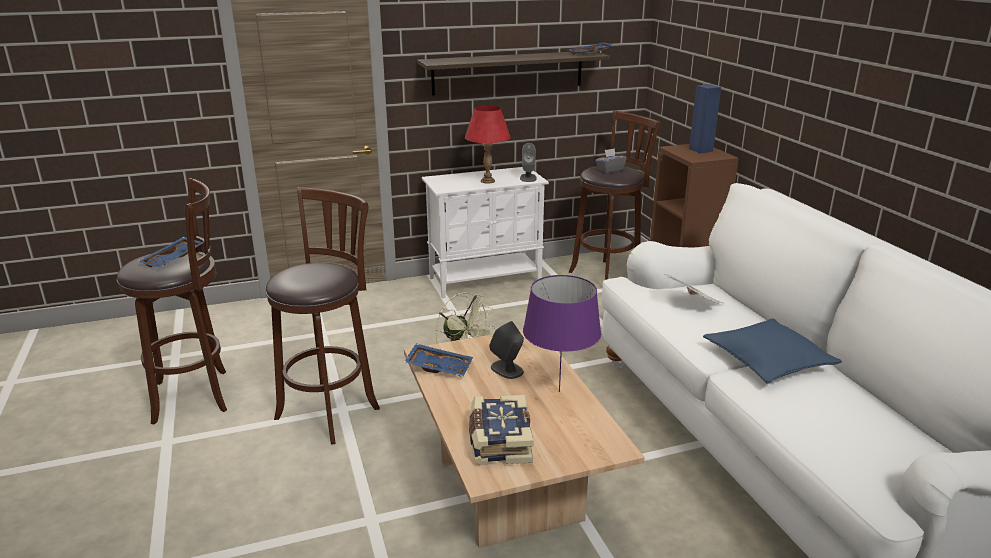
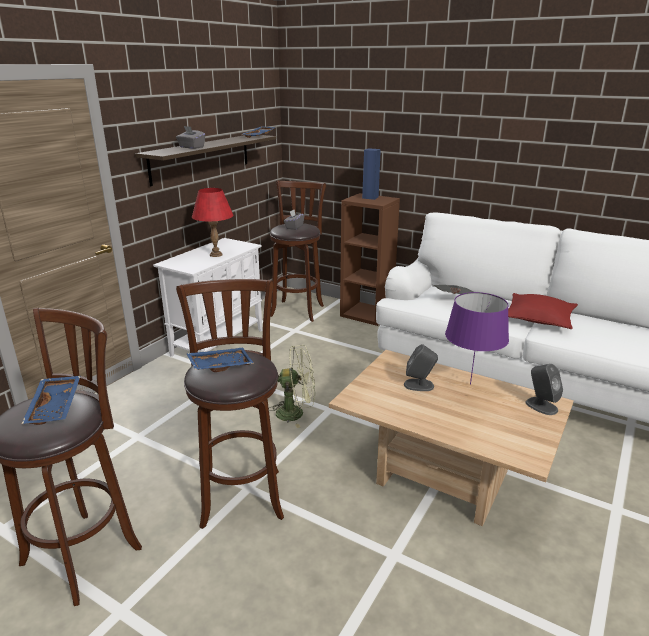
camera: 40 degrees left, 0 degrees up
(439, 367) = (376, 404): blue tray -> blue tray (220, 365)
(480, 59) = (191, 147): none -> grey tissue box
(499, 441) = (497, 433): book -> none
(528, 178) = (242, 245): grey speaker -> grey speaker (541, 406)
(768, 361) = (538, 319): blue pillow -> red pillow

